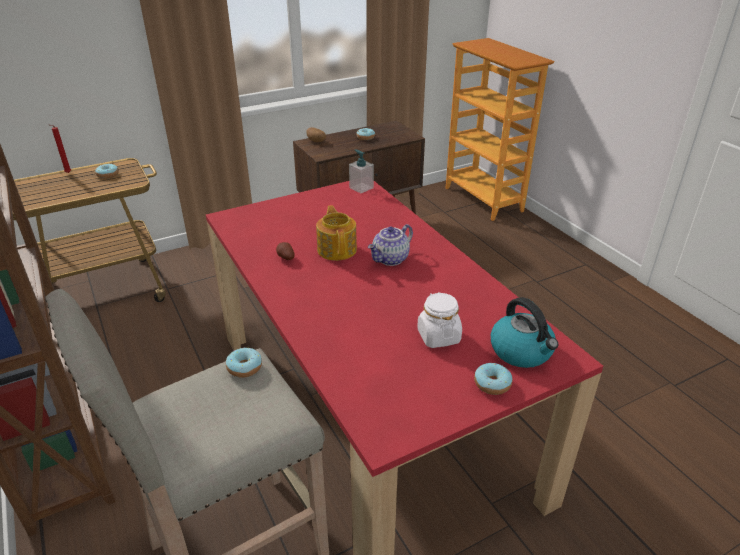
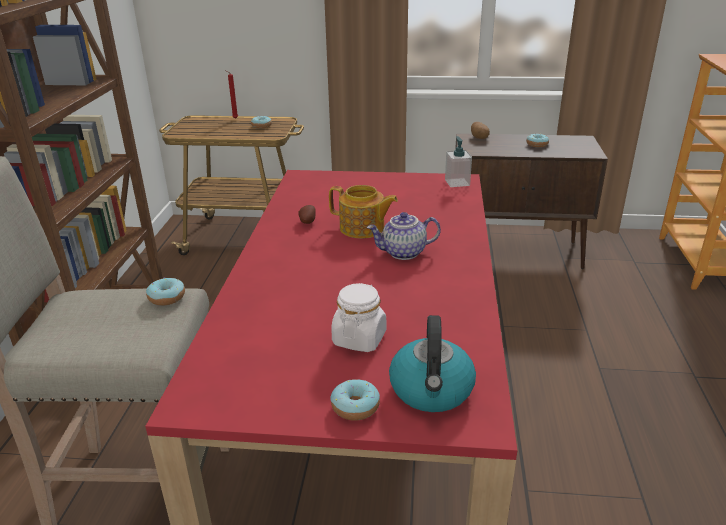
camera: 35 degrees right, 5 degrees down
(337, 249) = (363, 228): teapot -> teapot turned 90 degrees clockwise

